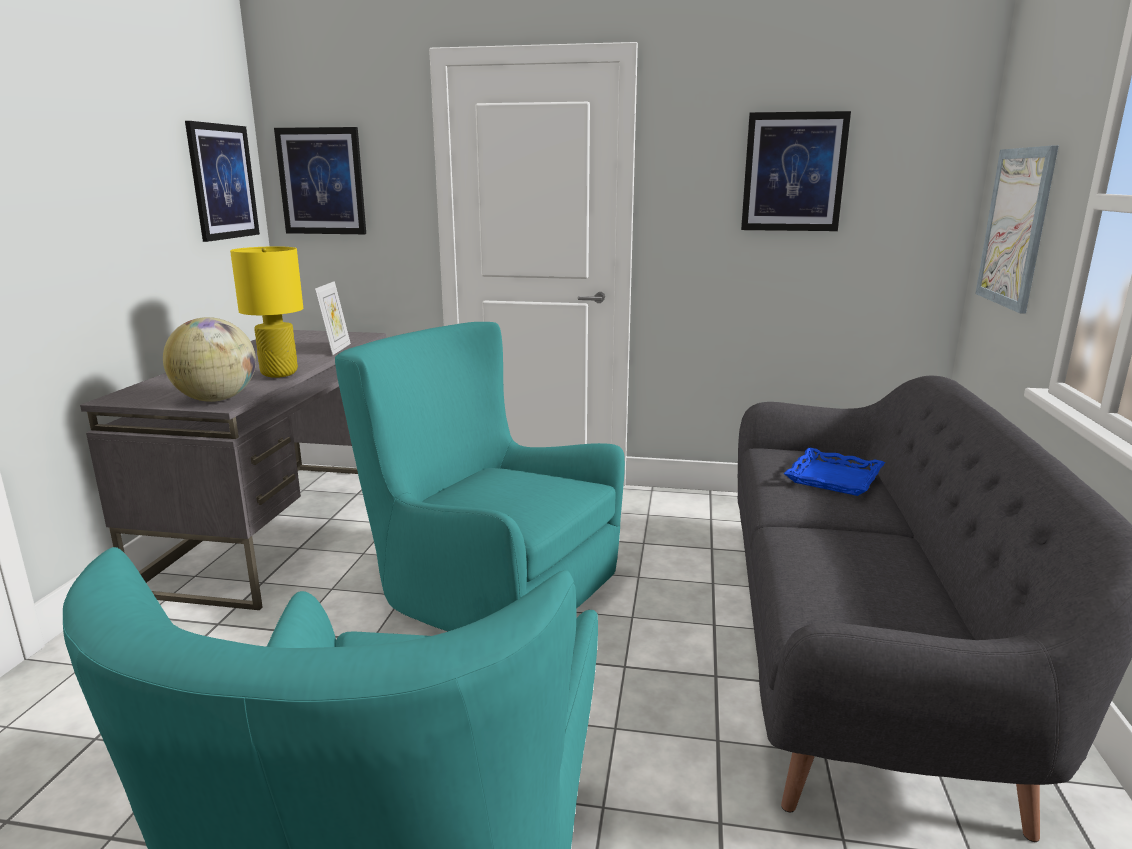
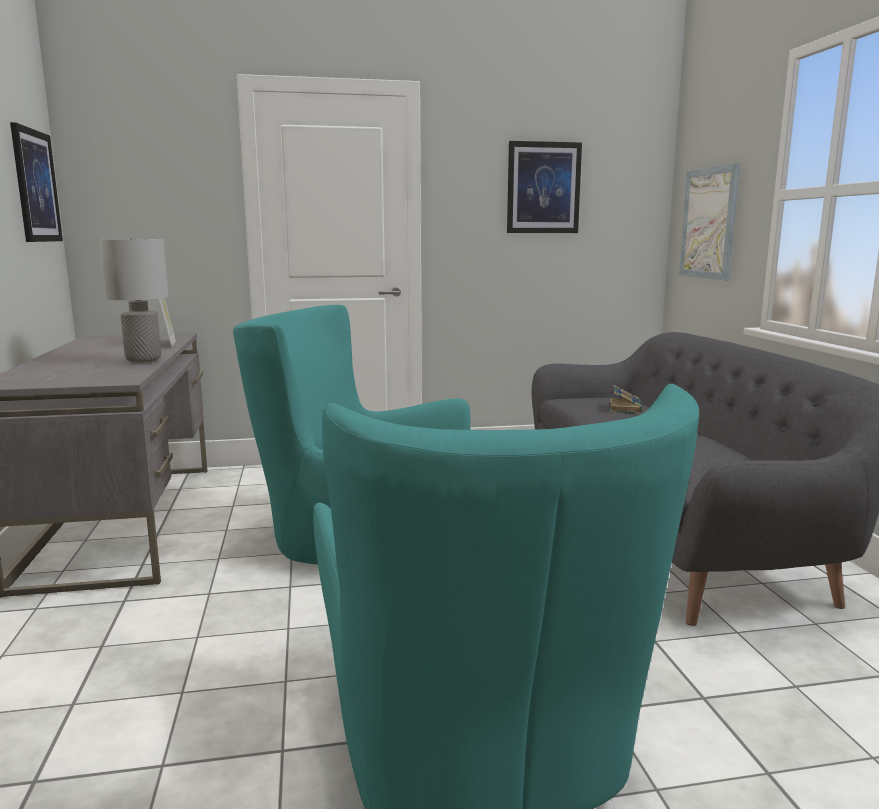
camera: 20 degrees left, 5 degrees down
(216, 399) = (110, 378): globe -> none
(280, 375) = (144, 361): yellow table lamp -> grey table lamp
(321, 181) = (126, 191): picture -> none
(833, 478) = (624, 408): blue tray -> book

